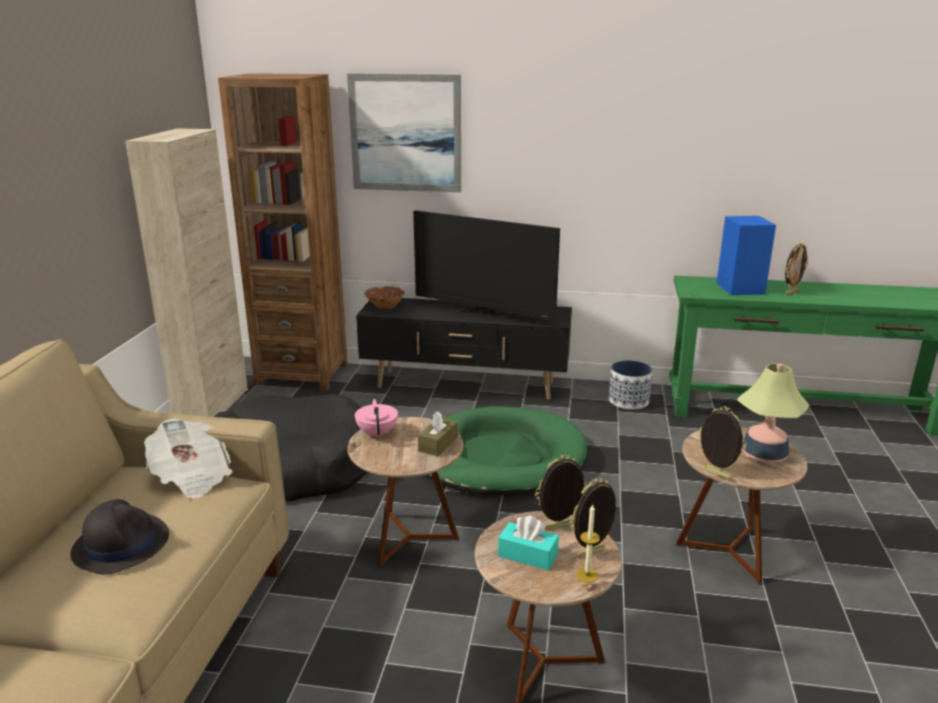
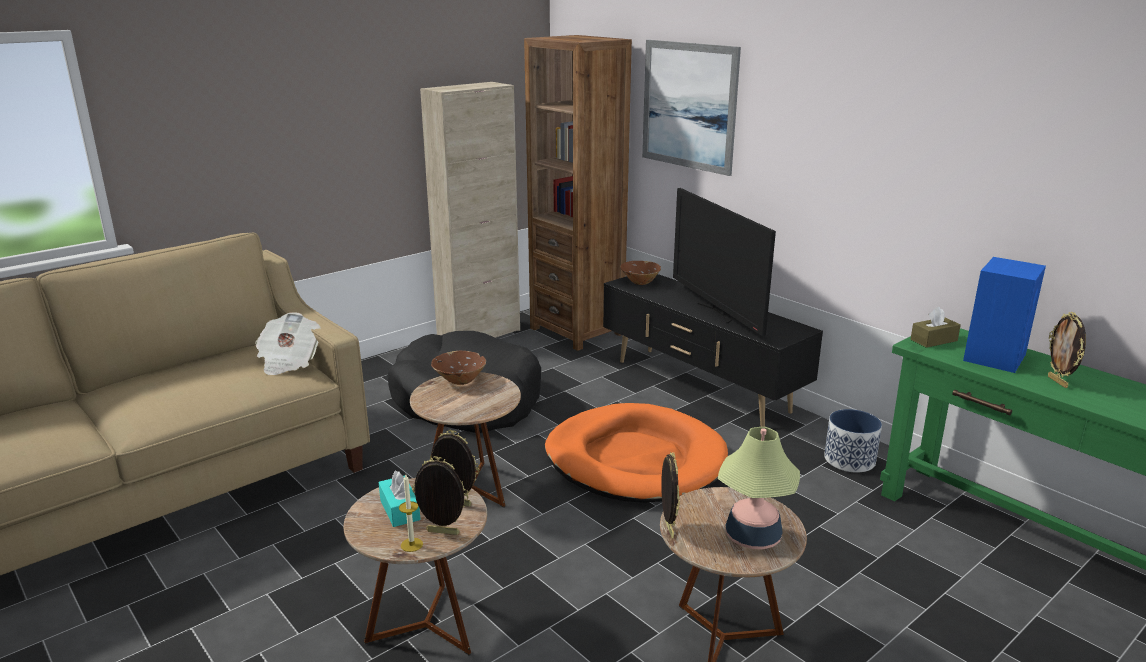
camera: 40 degrees right, 0 degrees up
(121, 544) = (192, 385): black hat -> none
(377, 433) = (460, 380): pink teapot -> brown bowl
(438, 444) = (486, 405): brown tissue box -> brown tissue box (933, 340)
(500, 458) = (635, 460): green dog bed -> orange dog bed
(791, 293) = (1058, 382): picture frame -> picture frame turned 75 degrees clockwise

